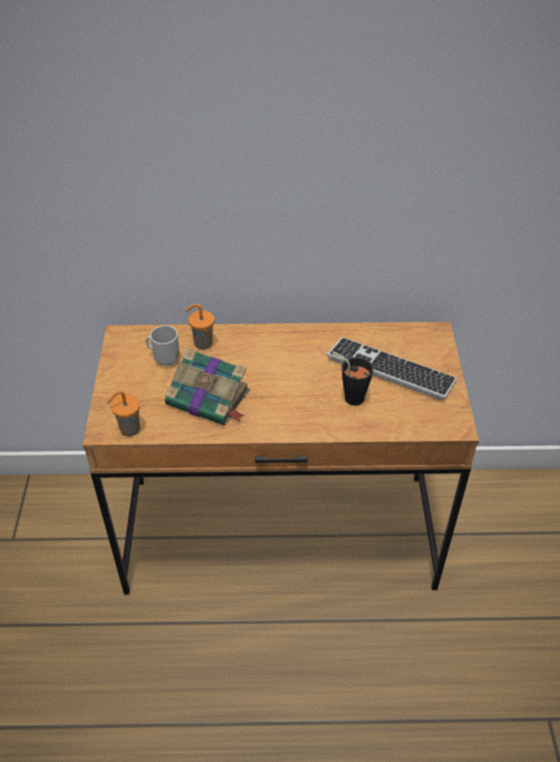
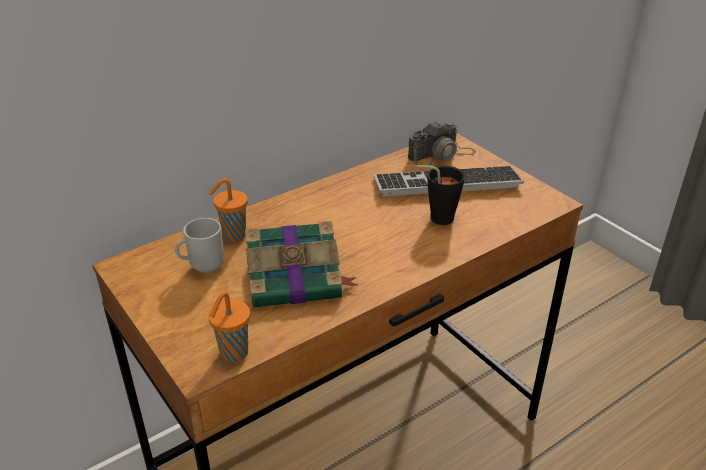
camera: 35 degrees left, 10 degrees down
(414, 342) = (441, 155): none -> camera

